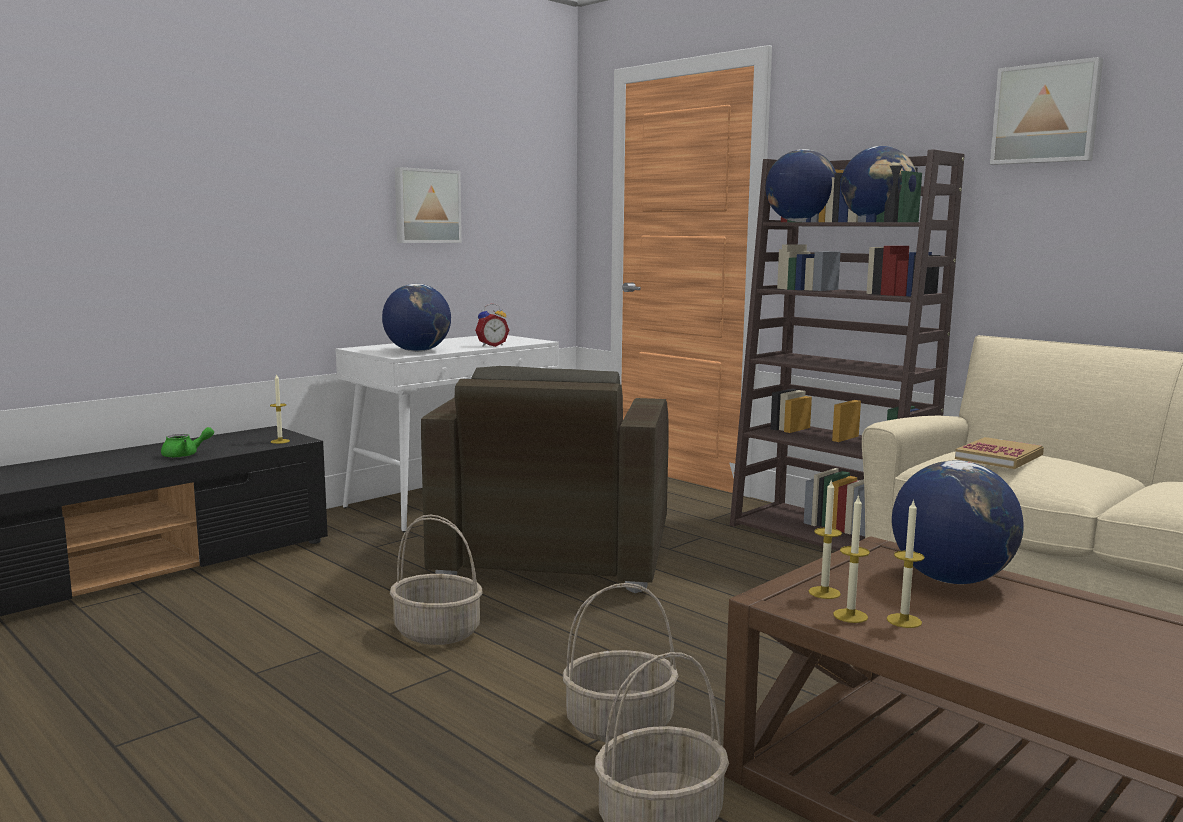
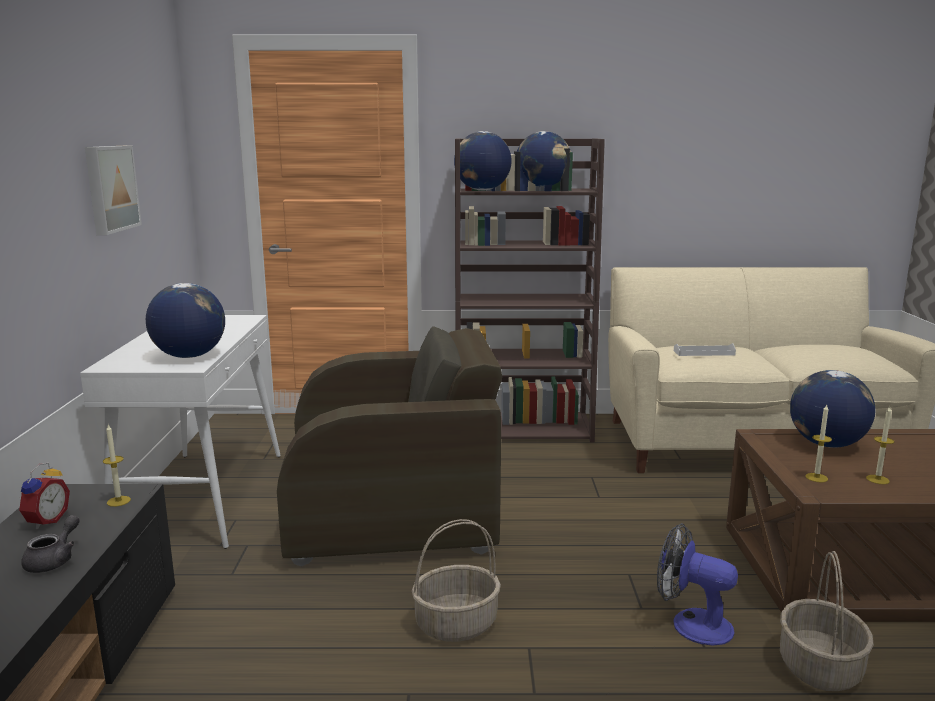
camera: 45 degrees left, 5 degrees up
(185, 455) = (54, 560): green teapot -> grey teapot
(491, 345) = (229, 332): alarm clock -> alarm clock (45, 521)
(555, 553) = (392, 513): brown armchair -> brown armchair turned 60 degrees counterclockwise
(618, 725) = (691, 623): basket -> fan
(850, 616) = (863, 487): candle -> none
(999, 457) = (704, 353): book -> white tray
(1046, 114) = (647, 113): picture -> none

